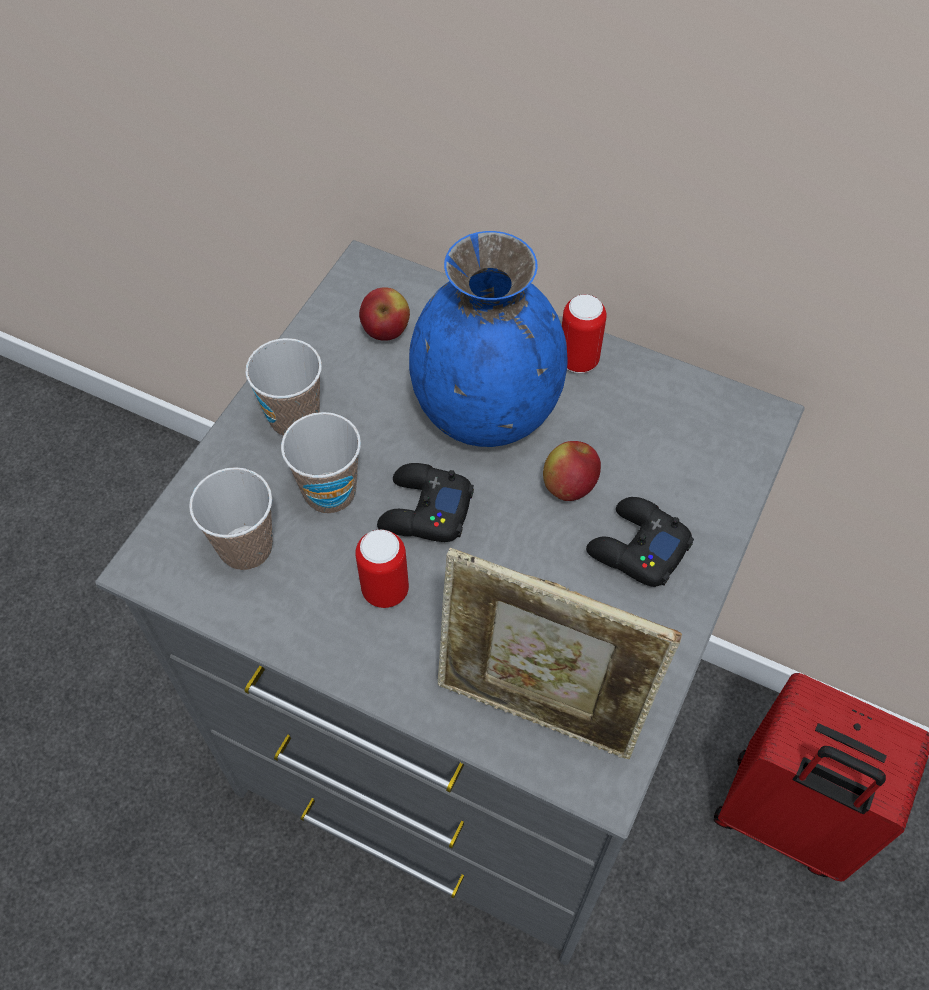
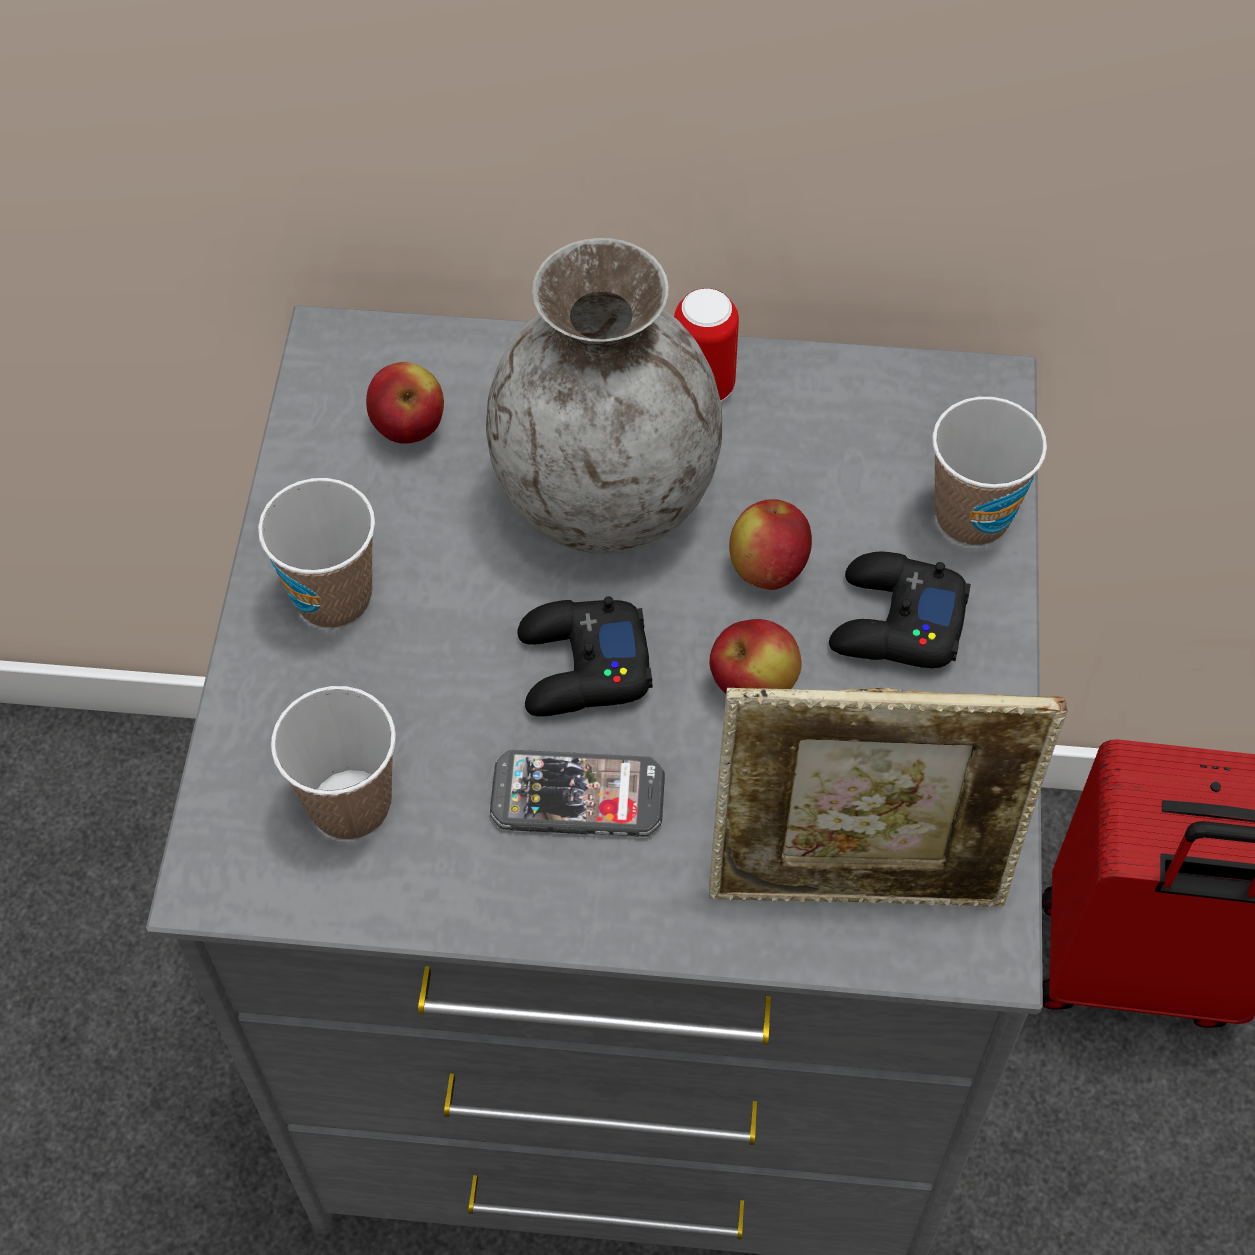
camera: 20 degrees left, 0 degrees up
(330, 493) = (436, 687): cup -> cup (972, 517)
(385, 590) = (577, 796): can -> phone
(487, 410) = (607, 497): blue vase -> grey vase
(527, 557) = (753, 684): none -> apple

